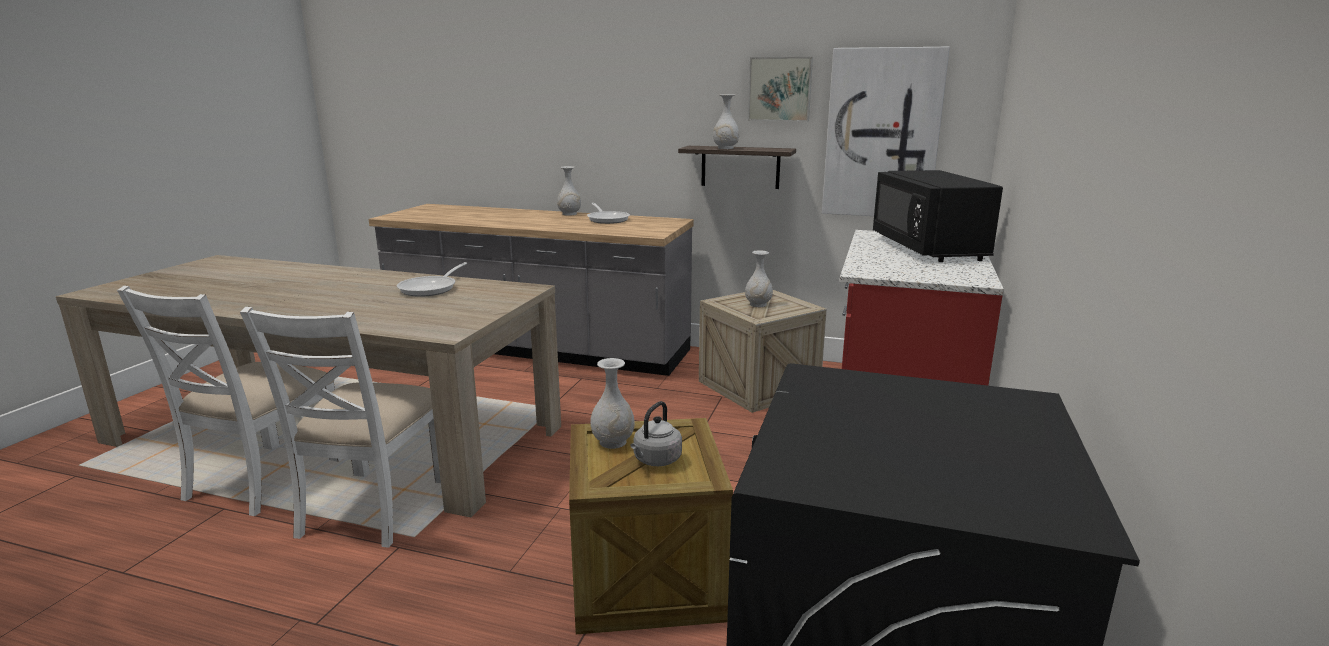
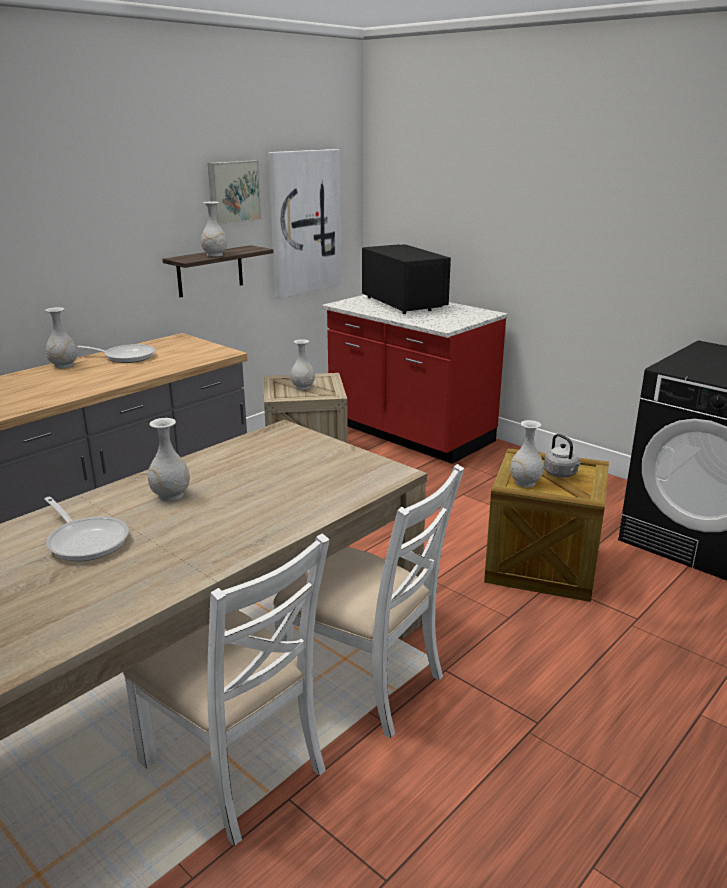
camera: 65 degrees left, 5 degrees up
(376, 285) = (171, 495): none -> white vase
(431, 288) = (225, 469): frying pan -> frying pan (86, 540)
(928, 248) = (402, 304): black microwave -> black microwave turned 135 degrees counterclockwise

